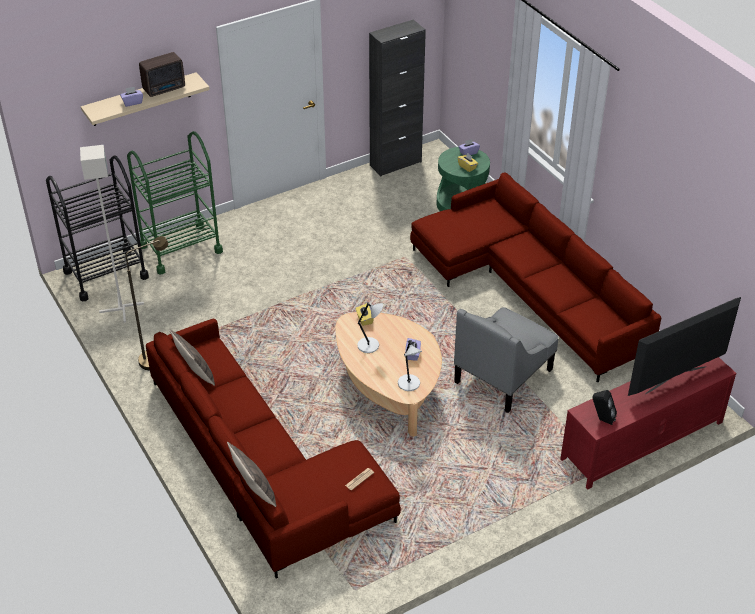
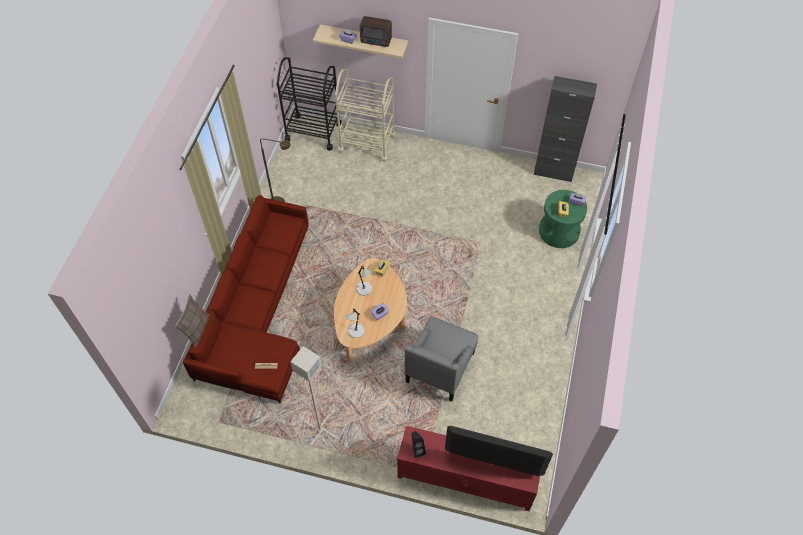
camera: 45 degrees right, 15 degrees up
(122, 308) = (298, 160): grey floor lamp -> grey floor lamp (320, 430)
(181, 249) = (367, 143): green cart -> beige cart
(195, 374) = (265, 233): pillow -> none
(503, 375) = (440, 367): grey armchair -> grey armchair turned 60 degrees counterclockwise
(529, 289) = (526, 323): red sofa -> none

